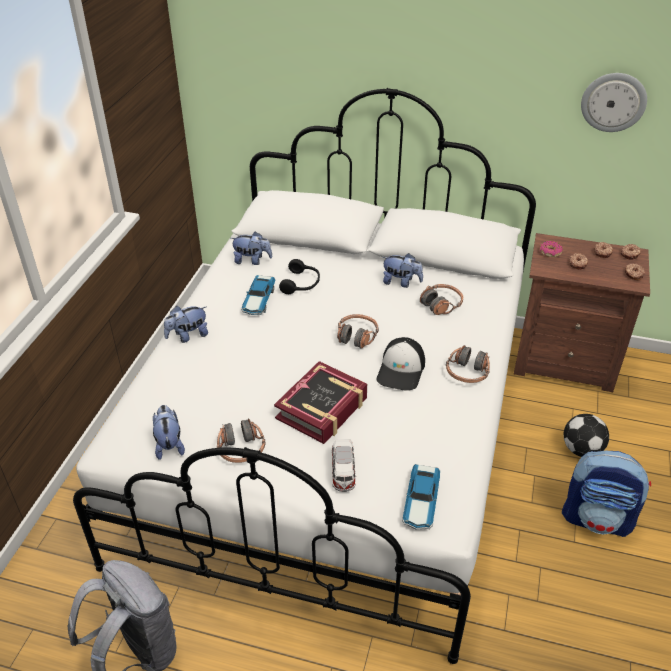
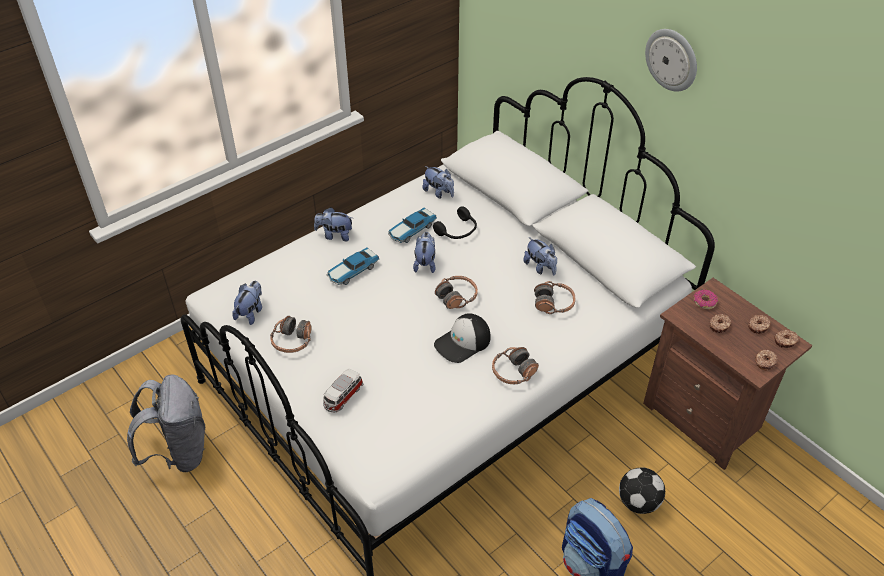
camera: 35 degrees right, 5 degrees up
(299, 322) = (425, 263): none -> plush toy
(322, 408) = (374, 341): book -> none
(421, 503) = (373, 450): toy car -> toy car (352, 271)
(613, 102) = (799, 178): wall clock -> wall clock (672, 59)

